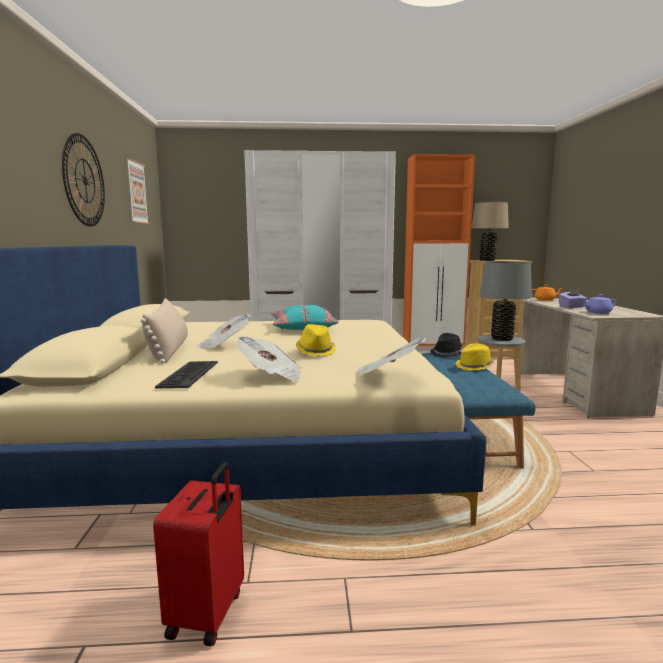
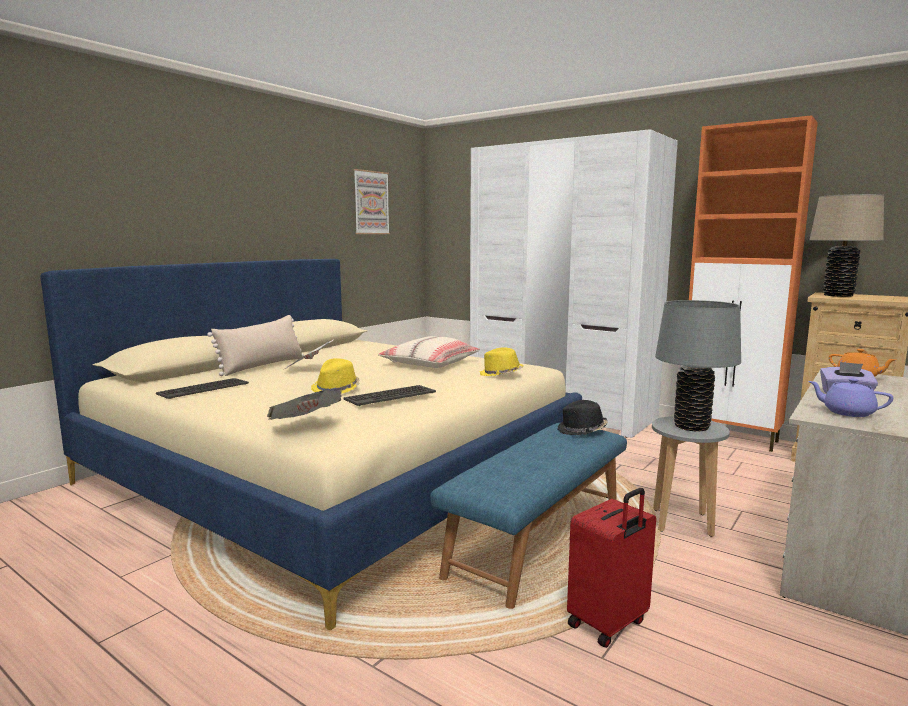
camera: 40 degrees right, 0 degrees up
(84, 181) = (273, 200): wall clock -> none
(208, 614) = (70, 583): red suitcase -> red suitcase (609, 624)
(271, 376) = (240, 403): newspaper -> none
(303, 327) = (430, 363): turquoise pillow -> beige pillow
(368, 347) = (390, 396): none -> keyboard
(474, 366) = (563, 454): yellow hat -> yellow hat (501, 374)

